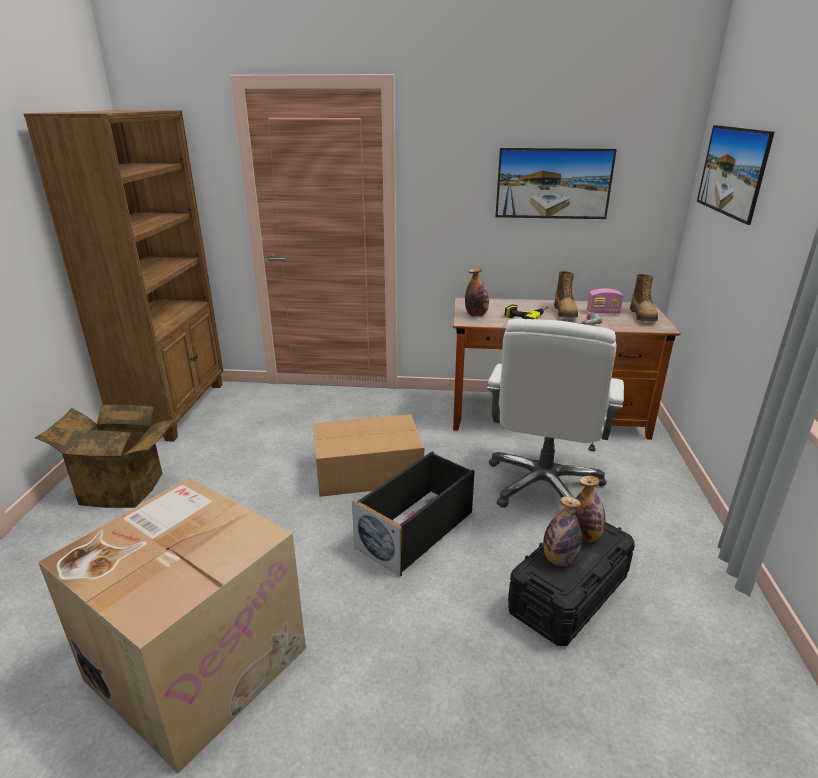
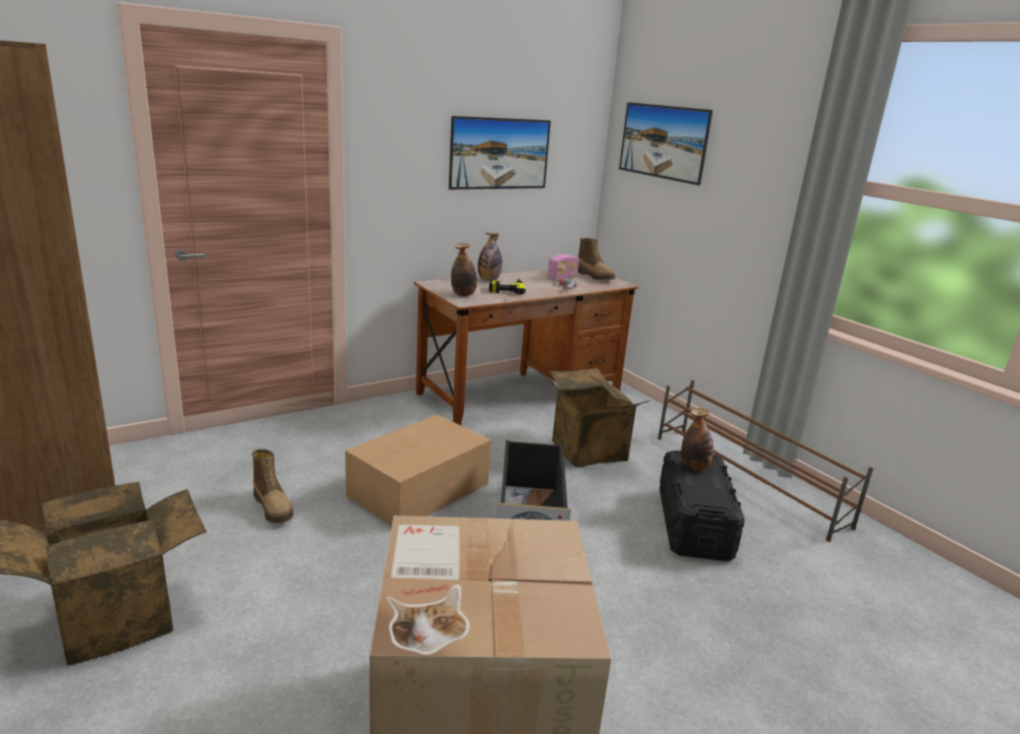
camera: 40 degrees left, 5 degrees down
(543, 485) = (585, 450): white office chair -> cardboard box
(559, 559) = (699, 488): bottle -> bottle (488, 280)
(565, 313) = (534, 282): boot -> boot (273, 507)
(691, 576) = (747, 480): none -> brown shoe rack

